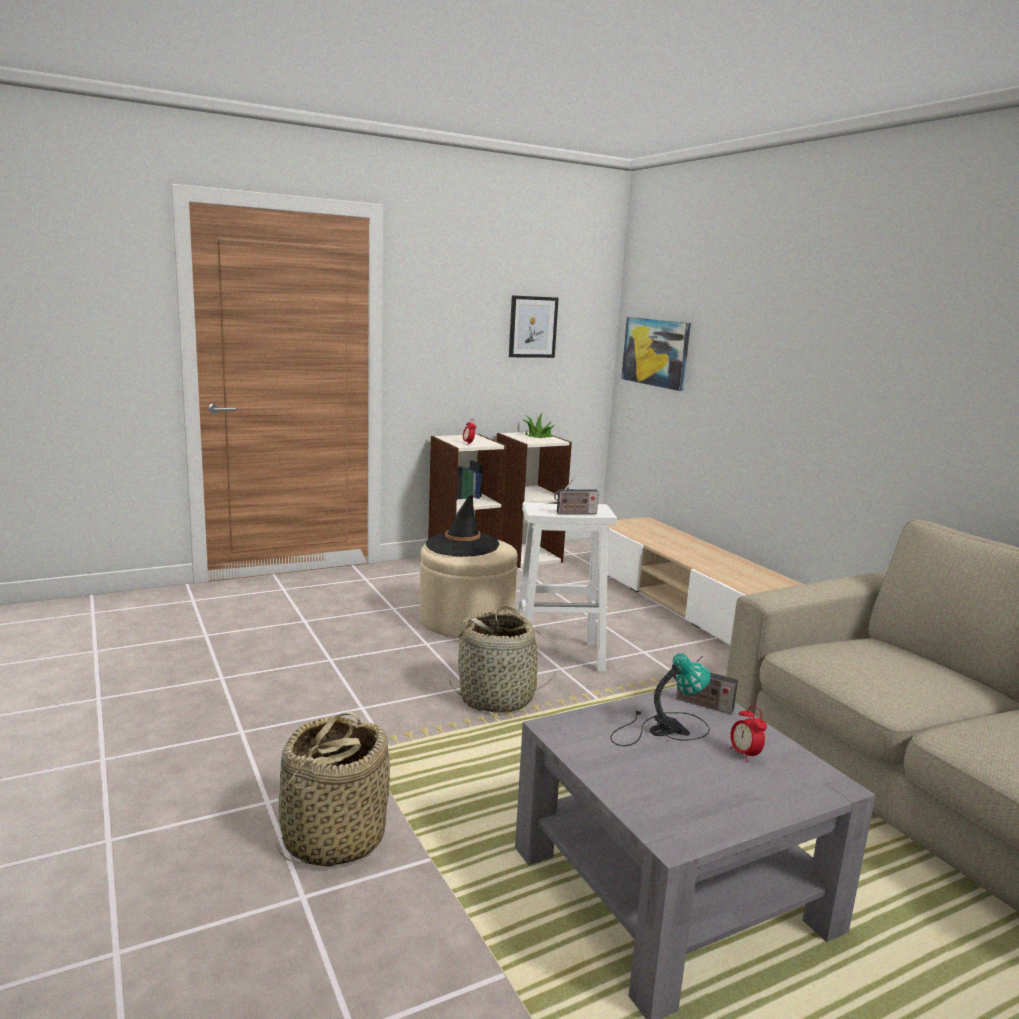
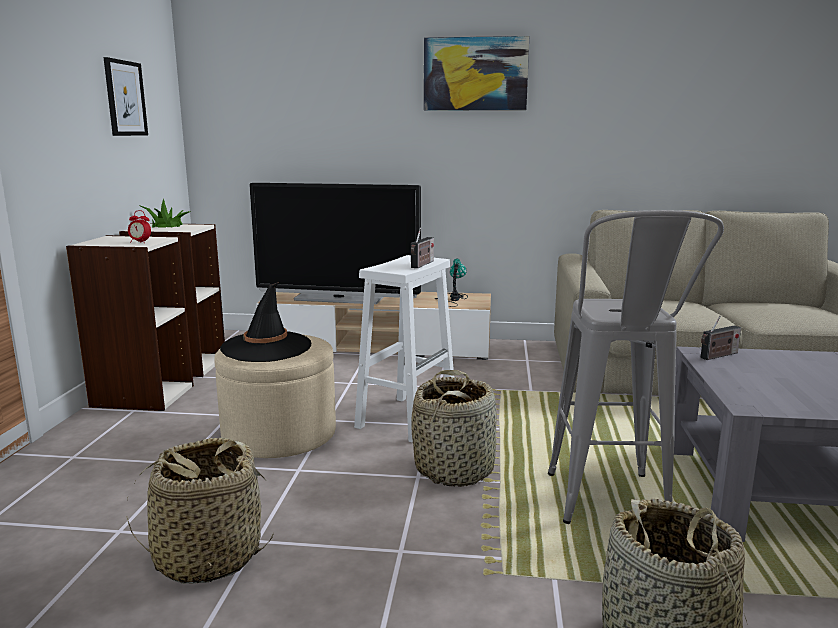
camera: 55 degrees left, 0 degrees up
(301, 652) = (207, 556): none -> basket
(511, 783) = (611, 510): none -> grey stool
(656, 352) = (251, 122): picture -> picture (475, 74)
(661, 541) = (338, 299): none -> television
(661, 729) = (757, 376): table lamp -> table lamp (452, 299)
(744, 755) = (802, 365): alarm clock -> none

